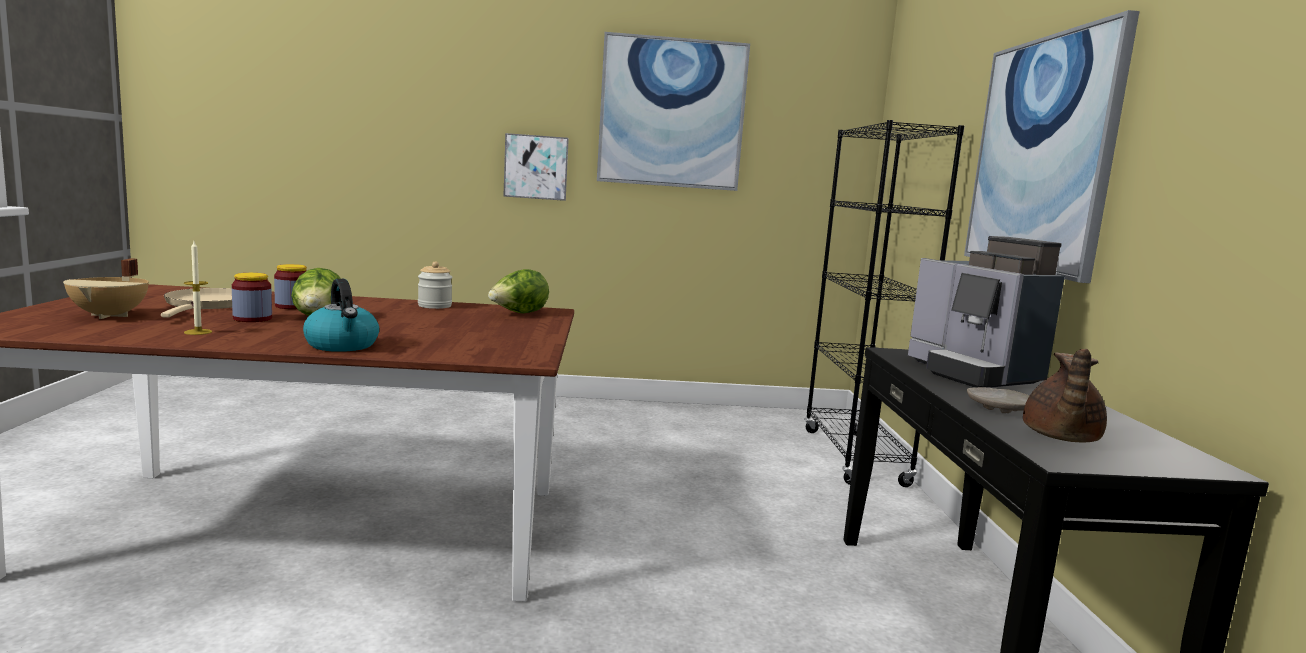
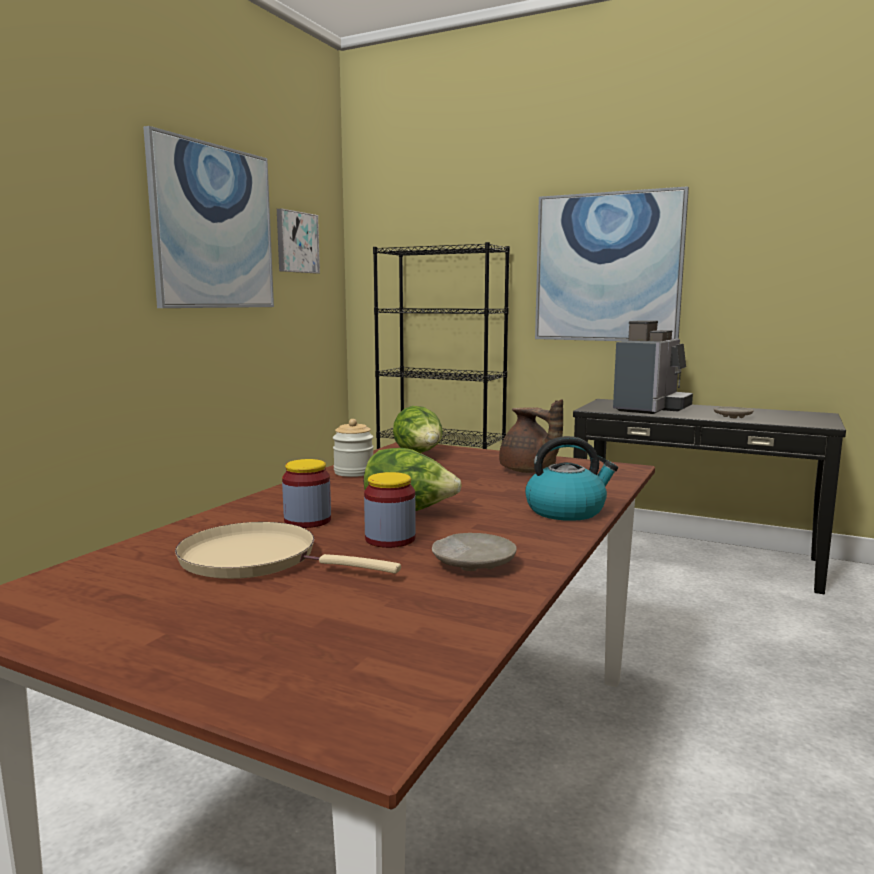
camera: 60 degrees left, 0 degrees up
(111, 316) = (310, 615): beige cooking pot -> none
(198, 332) = (473, 564): candle -> beige plate
(536, 167) = (91, 296): picture -> picture (296, 242)
(972, 373) = (651, 408): coffee machine -> coffee machine turned 60 degrees counterclockwise
(1059, 437) = (785, 419): brown teapot -> brown teapot (529, 471)

